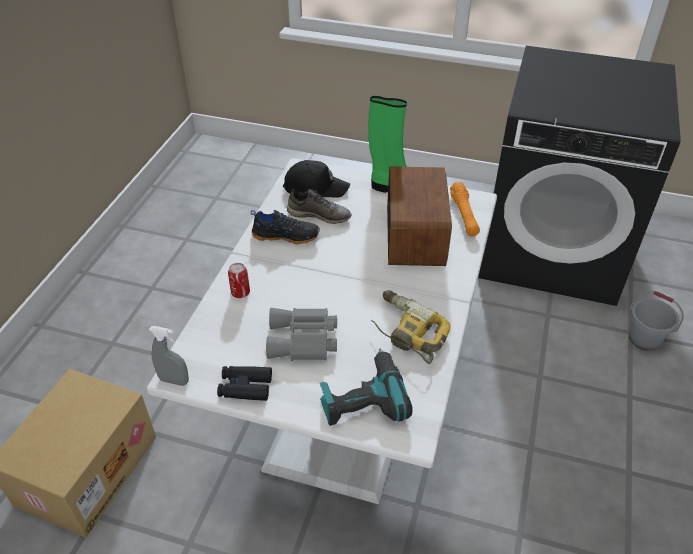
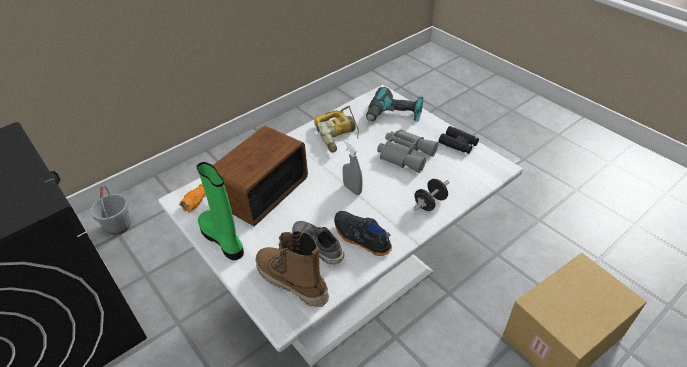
camera: 145 degrees left, 0 degrees up
(174, 380) = (503, 164): grey spray bottle -> grey spray bottle (352, 189)
(240, 292) = (430, 203): can -> black dumbbell
(315, 187) = (292, 283): black cap -> boot

